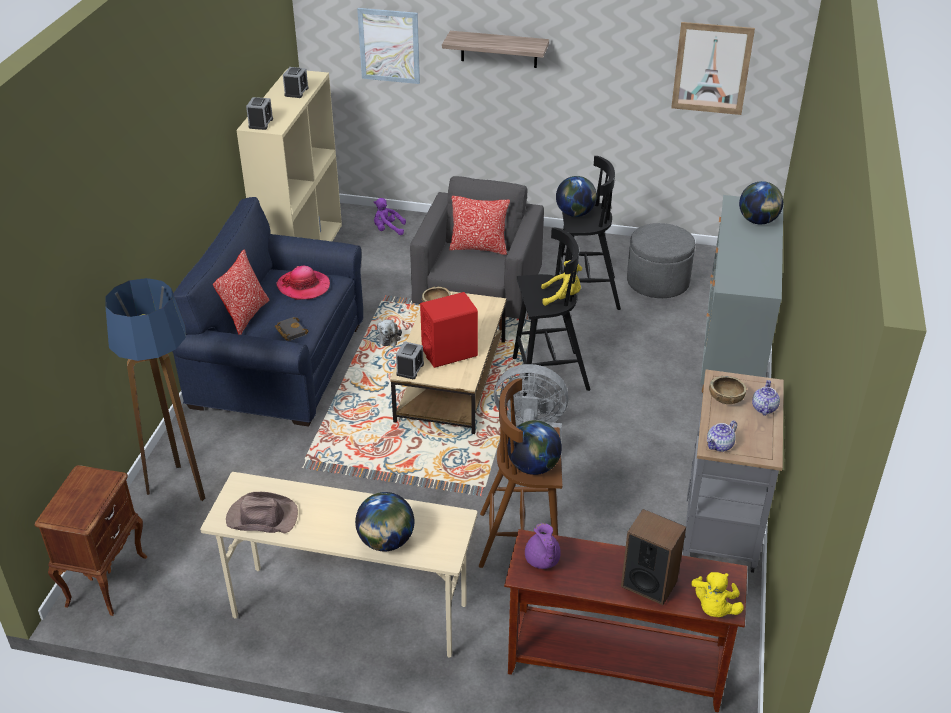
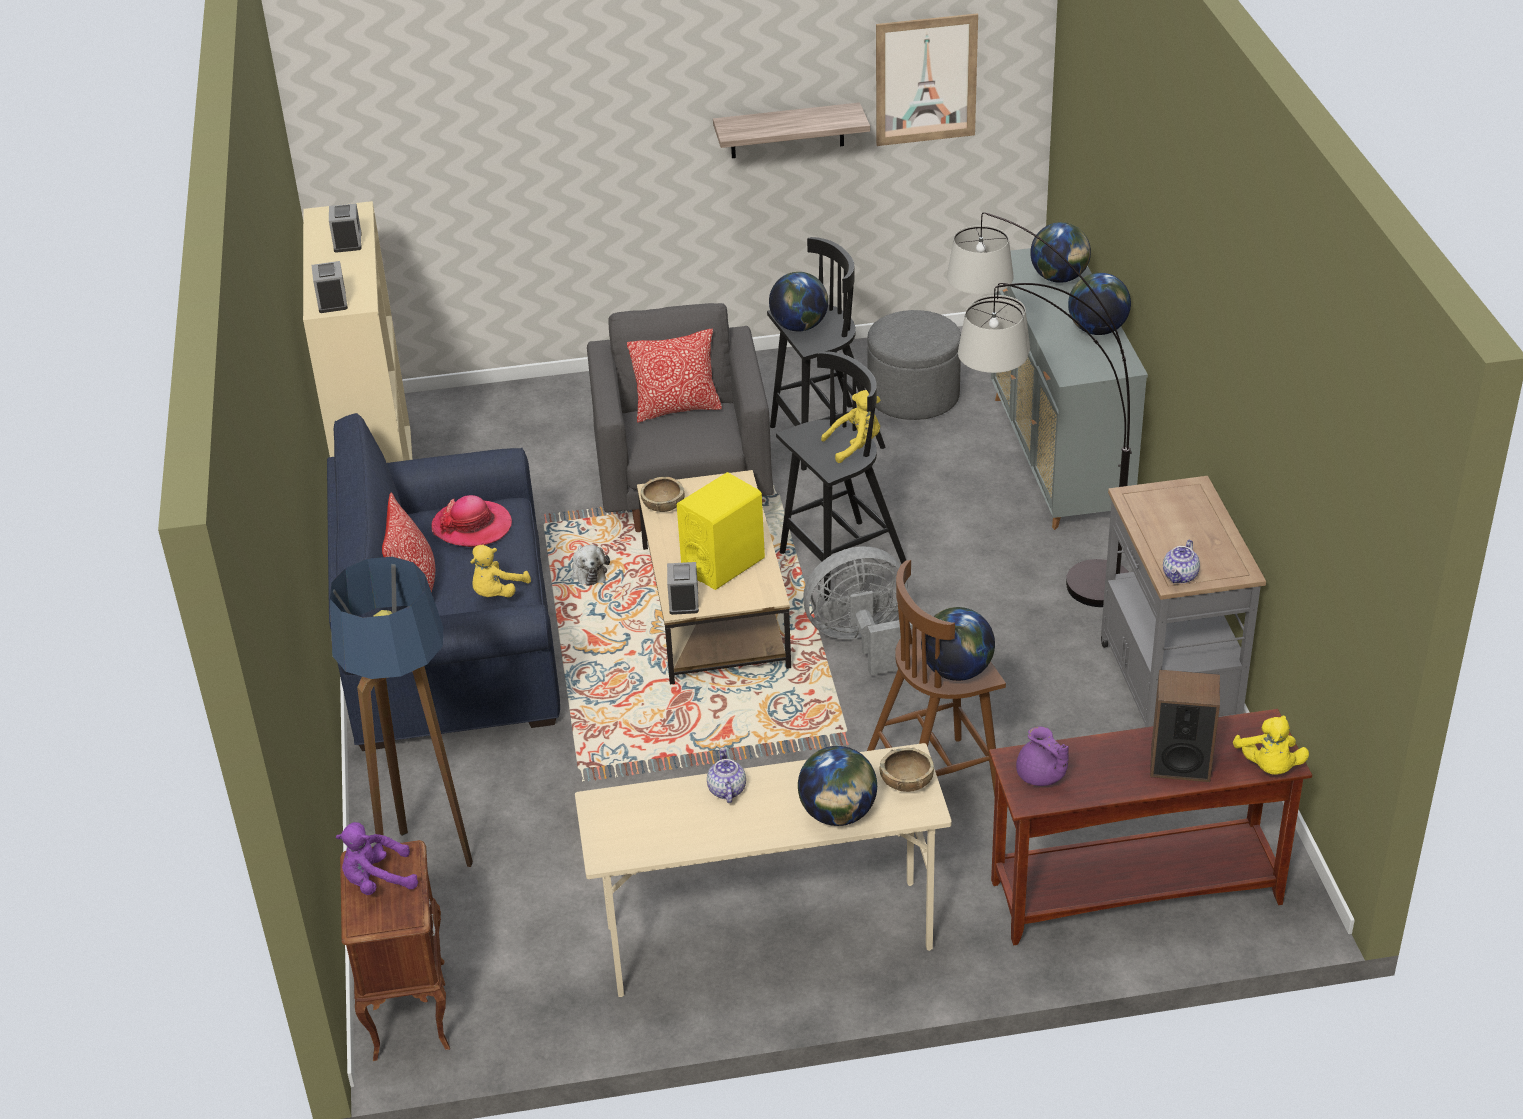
camera: 20 degrees left, 0 degrees up
(261, 517) = (657, 835): brown hat -> none
(290, 331) = (497, 593): black book -> yellow plush toy
(388, 229) = (485, 418): purple plush toy -> purple plush toy (377, 881)
(389, 45) = (445, 140): picture -> none
(449, 353) = (723, 564): red speaker -> yellow speaker
(499, 49) = (616, 113): shelf -> shelf (787, 130)
(654, 426) = (1018, 590): none -> floor lamp
(725, 399) = (1154, 518): brown bowl -> brown bowl (906, 782)
(763, 260) = (1097, 329): none -> globe
(763, 408) = (1204, 516): teapot -> teapot (726, 790)

